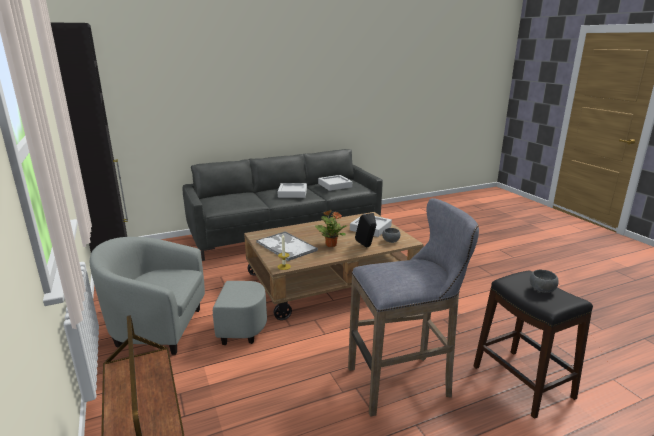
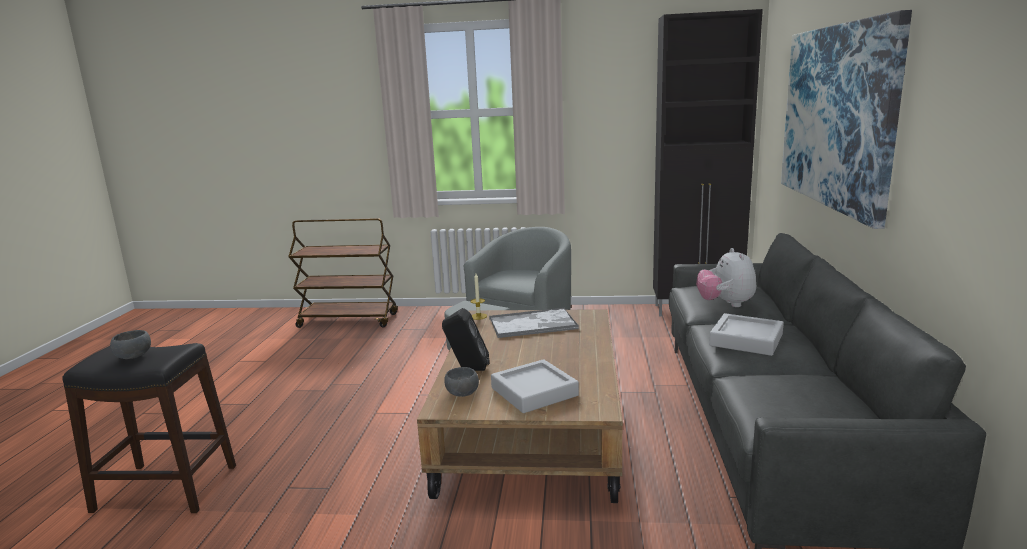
camera: 120 degrees right, 5 degrees down
(221, 93) = (836, 116): none -> picture
(247, 198) = (725, 304): none -> plush toy
(330, 244) = (506, 349): potted plant -> none
(335, 185) = (796, 390): grey tray -> none
(404, 382) = (292, 415): grey stool -> none

